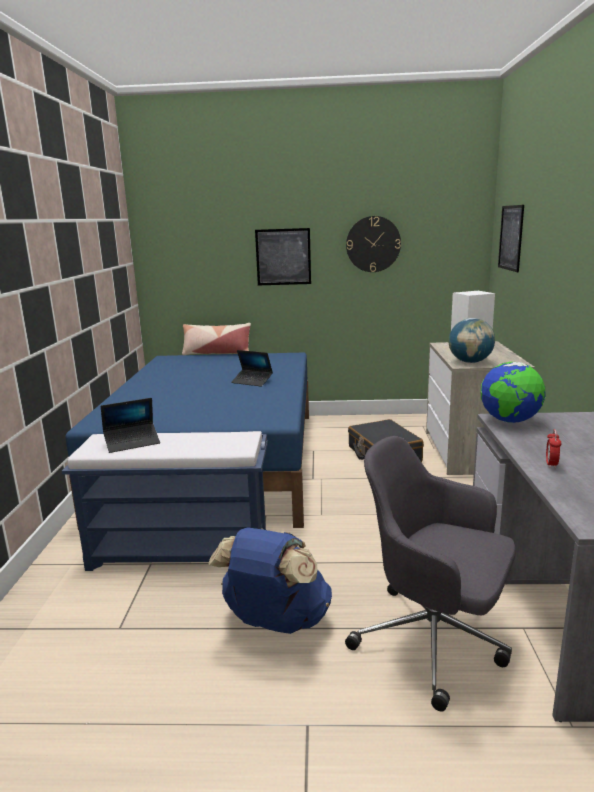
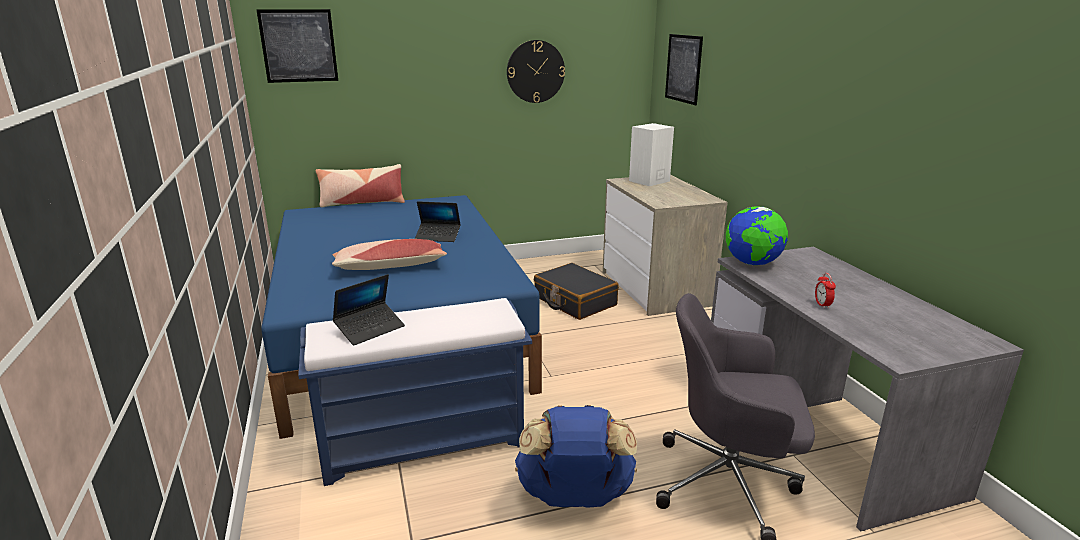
camera: 20 degrees left, 5 degrees up
(194, 400) = (390, 266): none -> pillow
(283, 257) = (436, 86): picture -> picture (298, 46)
(470, 362) = (665, 200): globe -> none

